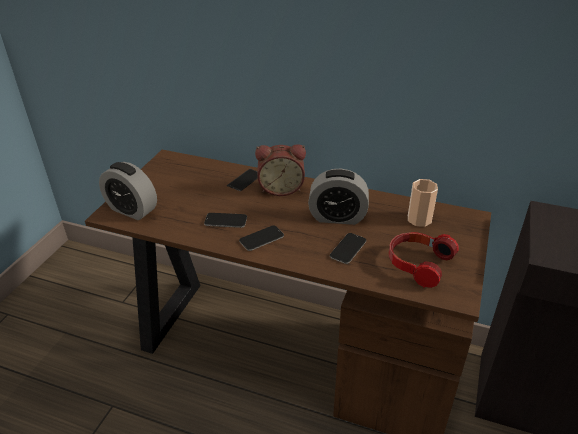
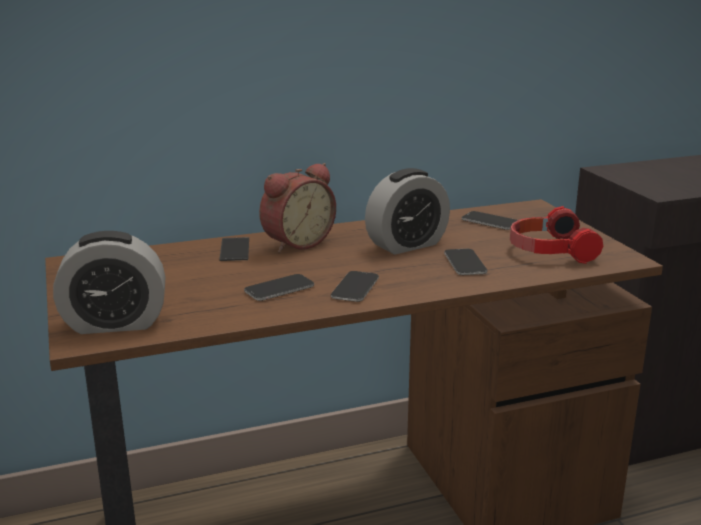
camera: 40 degrees left, 15 degrees down
(419, 219) = (490, 222): cup -> phone

